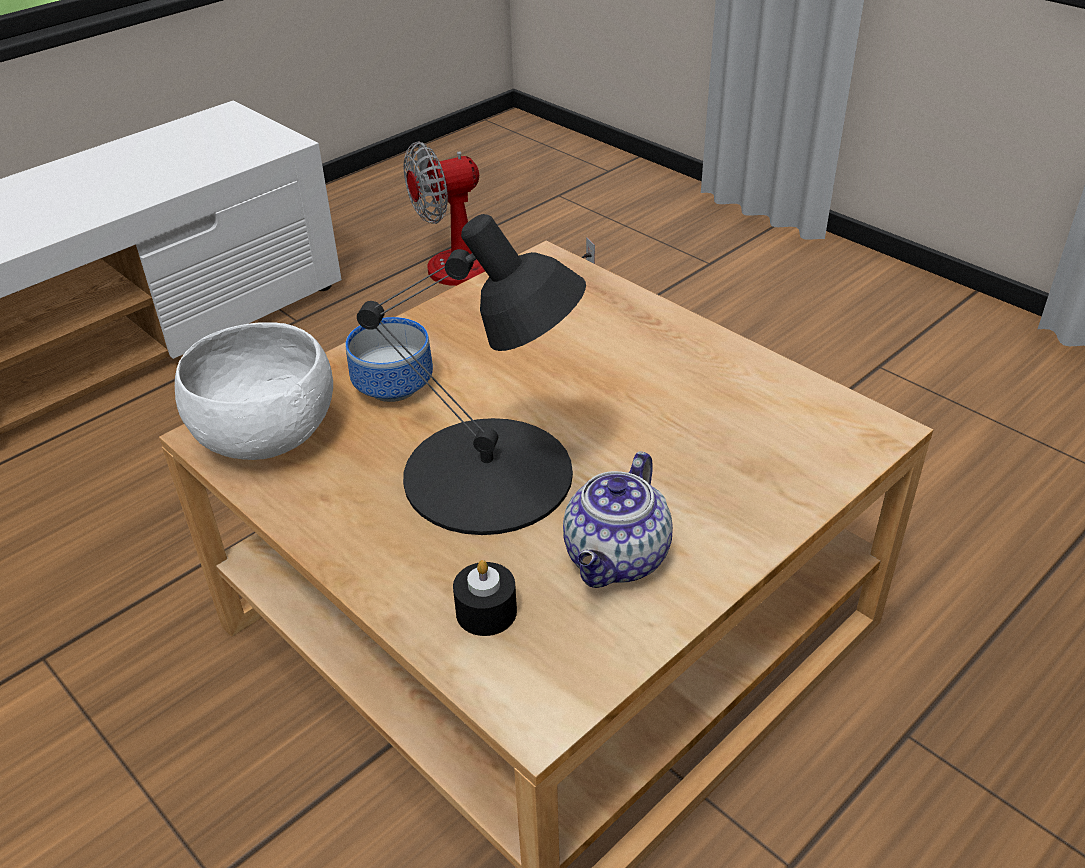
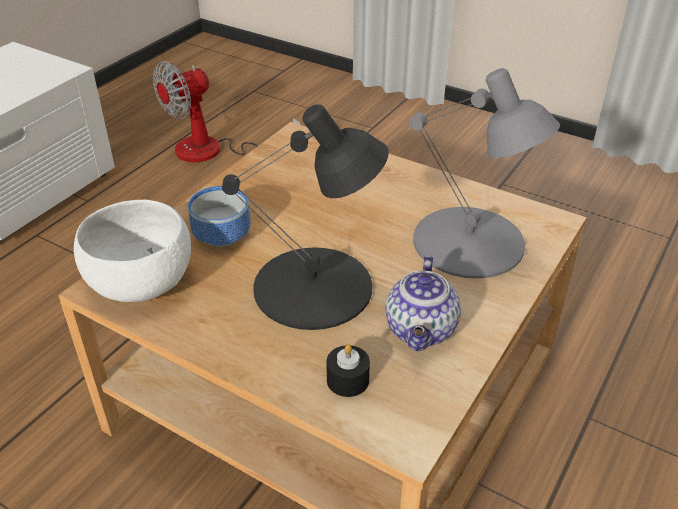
camera: 15 degrees left, 0 degrees up
(737, 443) = (470, 243): none -> grey table lamp

